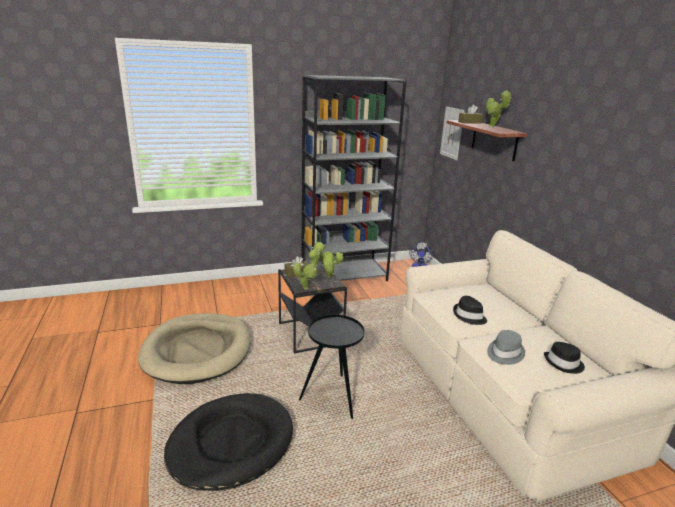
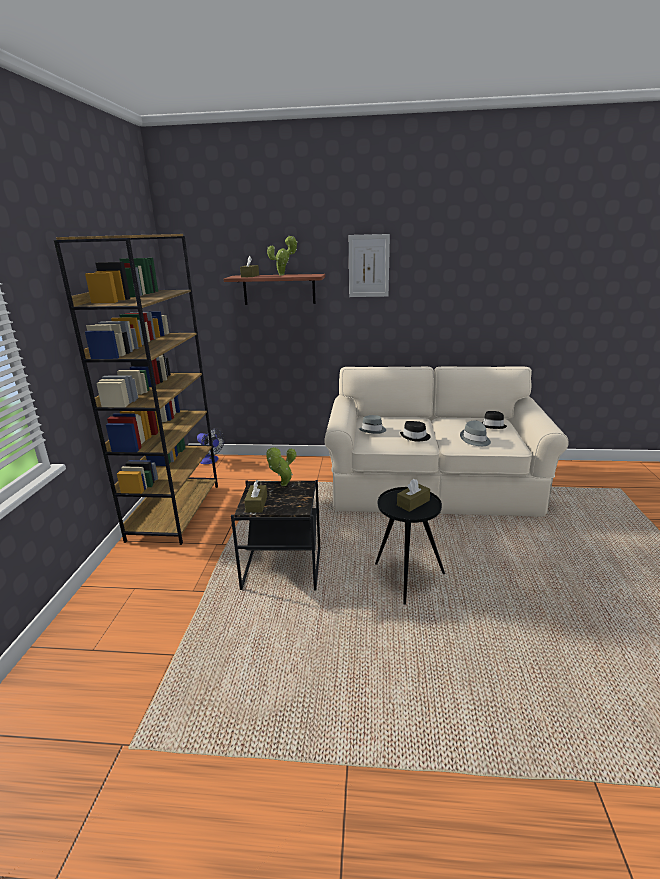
camera: 65 degrees left, 0 degrees up
(198, 350) = (248, 692): beige dog bed -> none
(231, 443) = (462, 678): black dog bed -> none
(307, 287) = (301, 503): potted plant -> none
(340, 333) = (413, 503): none -> brown tissue box
(344, 276) = (175, 511): grey bookcase -> brown bookcase
(452, 133) = (201, 296): picture -> picture (368, 266)
(459, 293) = (373, 430): none -> grey hat

